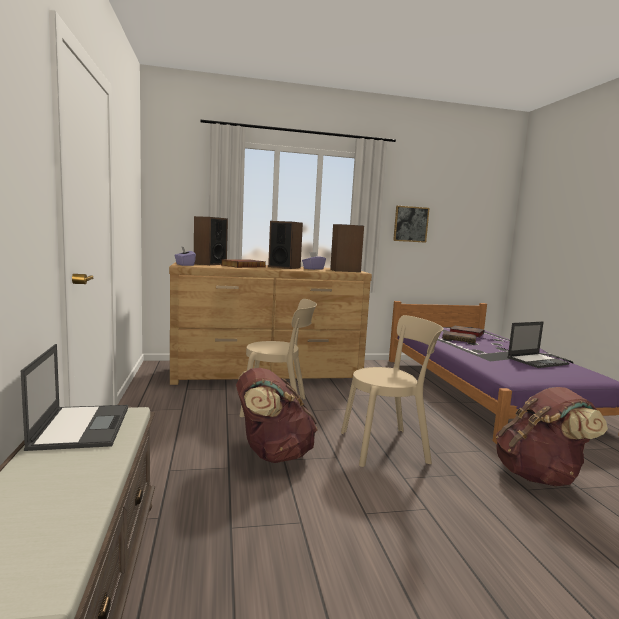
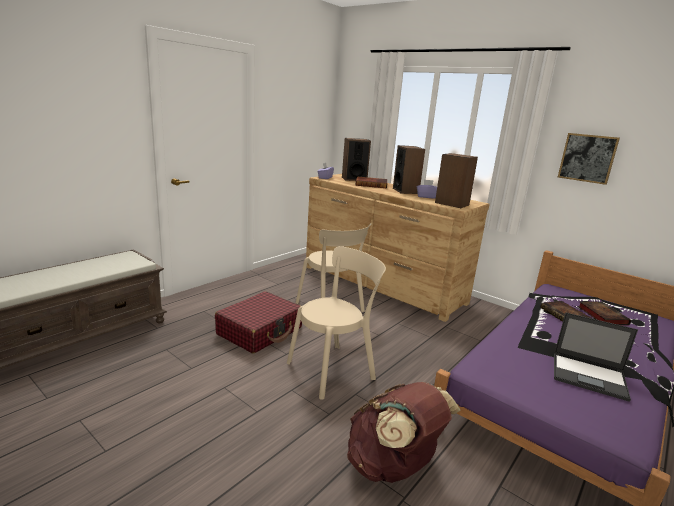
camera: 50 degrees right, 10 degrees up
(81, 426) = (115, 260): laptop -> none
(273, 454) = (260, 331): brown backpack -> red suitcase
(388, 446) = (334, 369): beige chair -> beige chair turned 75 degrees counterclockwise

